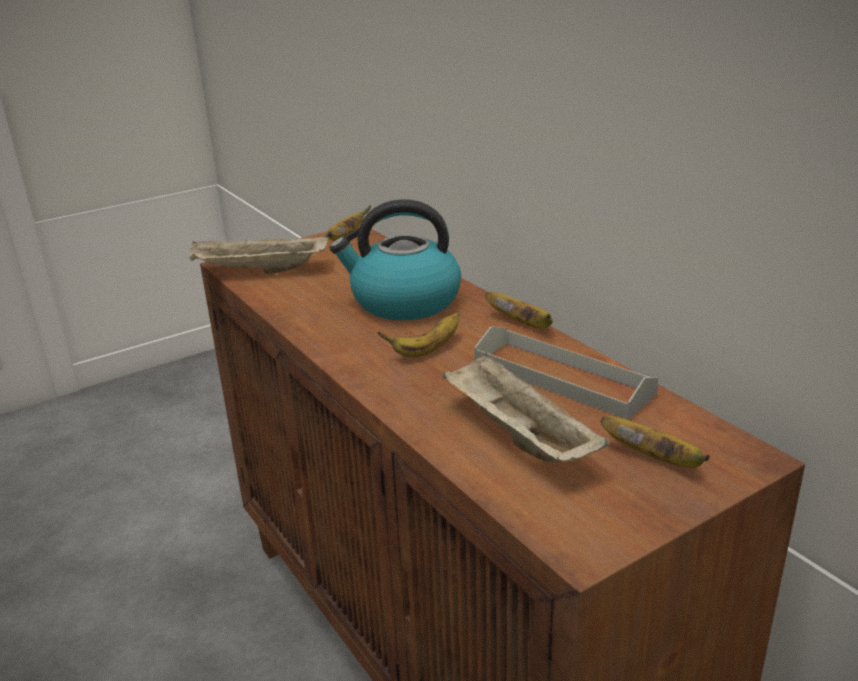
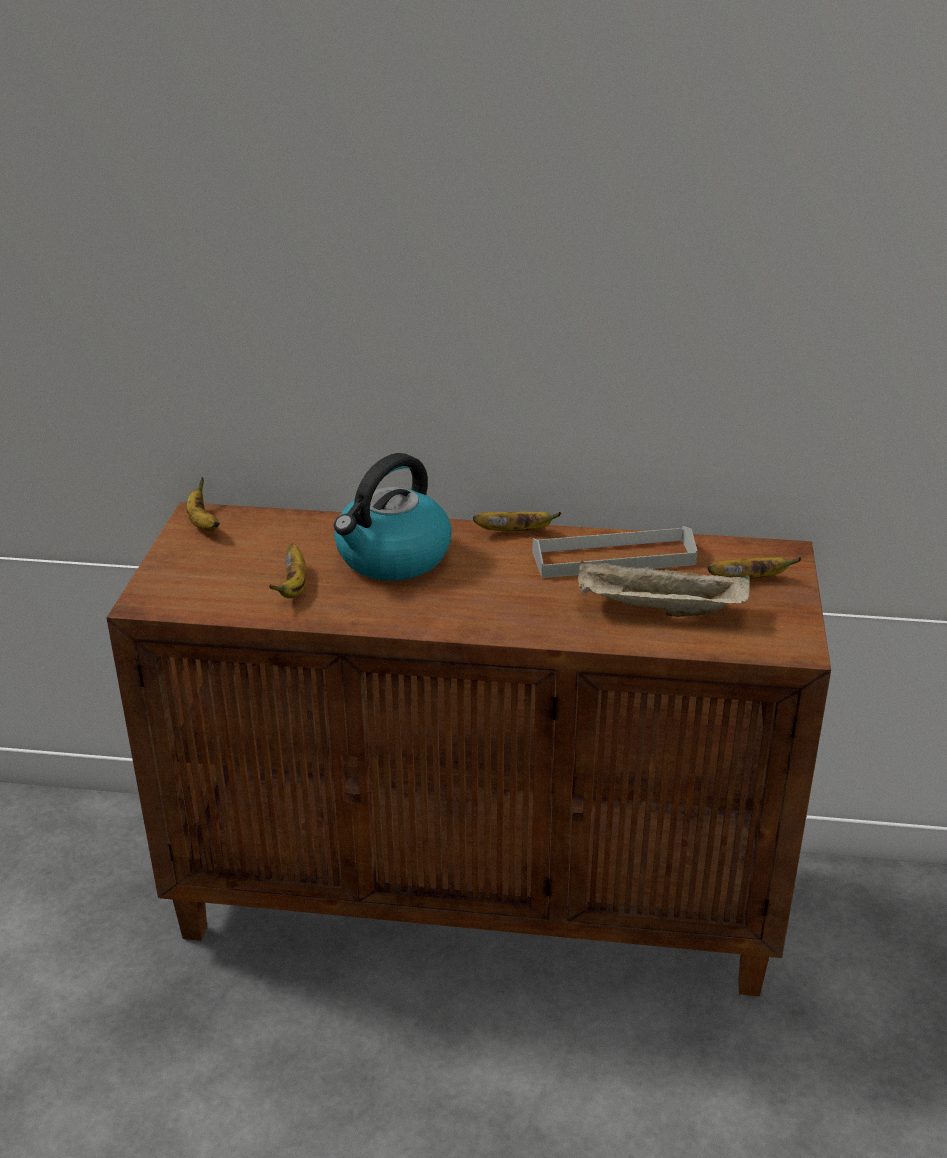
camera: 50 degrees left, 5 degrees up
(259, 271) = (195, 595): beige tray -> none
(427, 350) = (491, 586): banana -> banana (293, 586)

